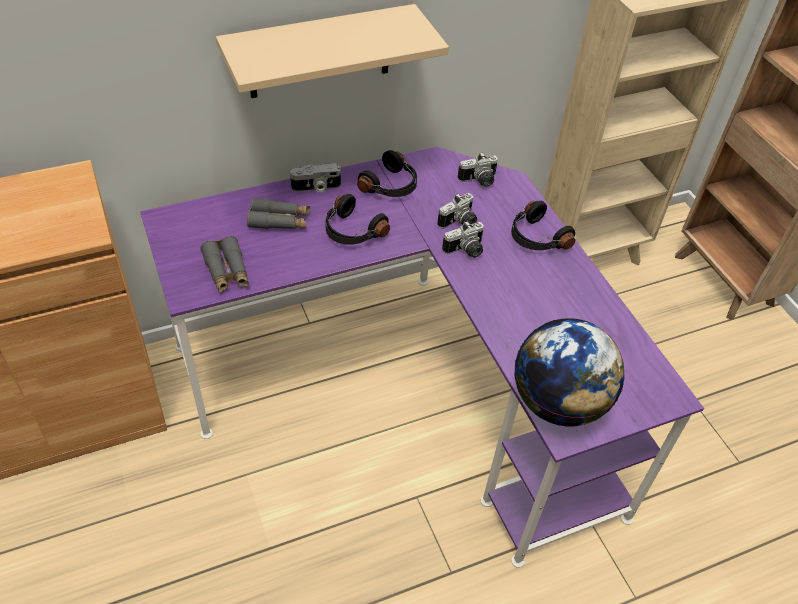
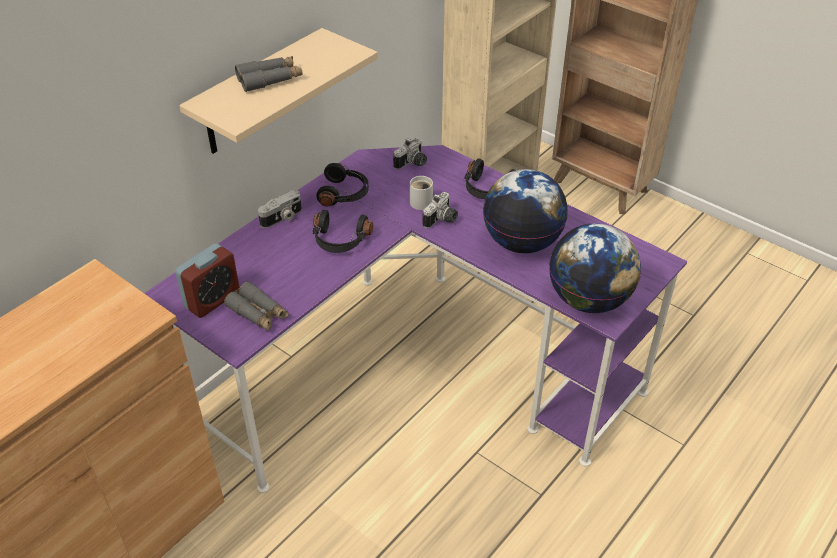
camera: 25 degrees left, 5 degrees down
(197, 241) = (212, 299): none -> alarm clock
(279, 221) = (272, 256): grey binoculars -> grey binoculars (270, 79)
(459, 223) = (421, 201): camera -> white mug
(531, 308) = (522, 242): none -> globe

